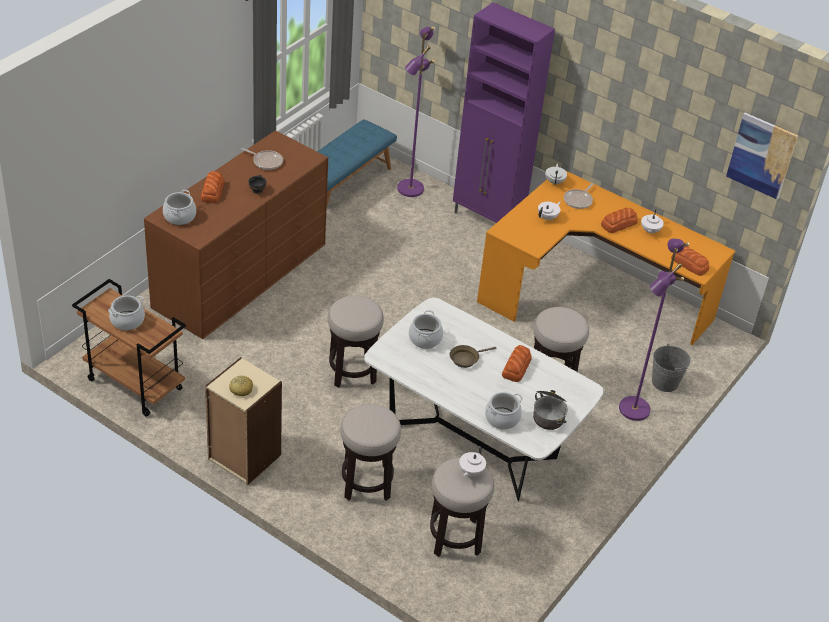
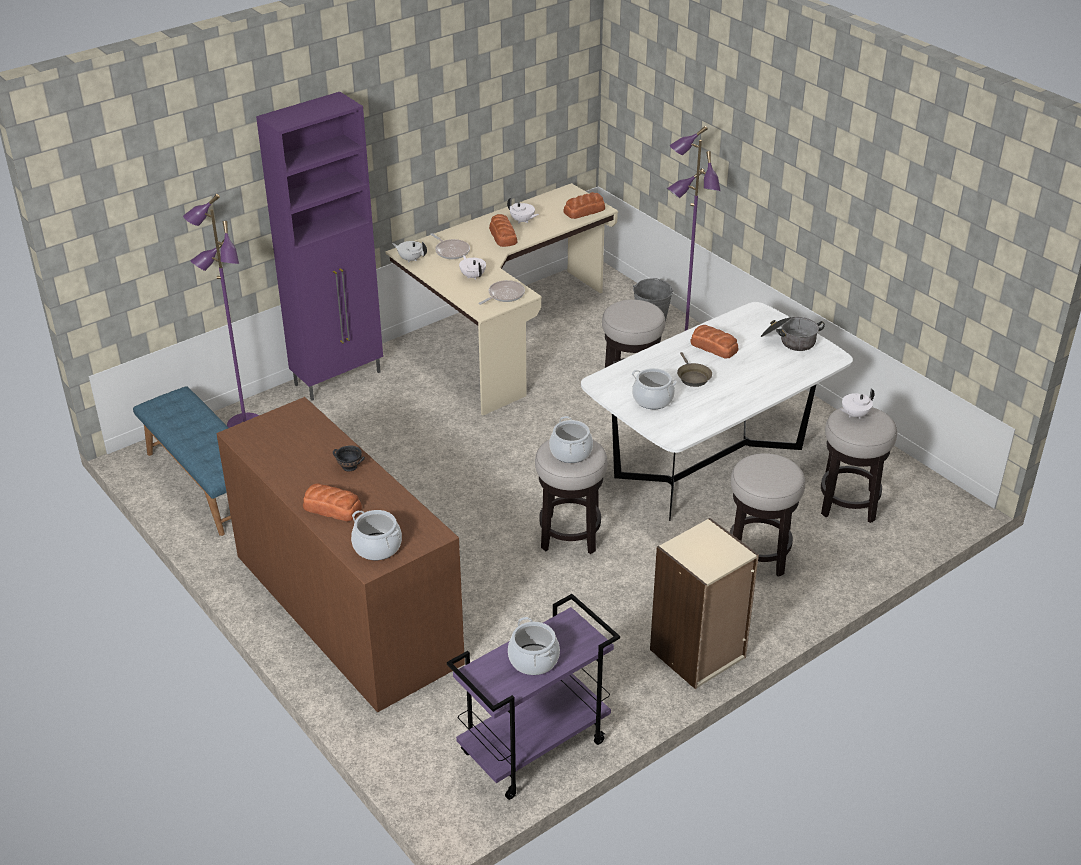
camera: 70 degrees left, 5 degrees down
(133, 384) = (534, 749): brown cart -> purple cart
(241, 389) = (717, 553): bread -> none
(266, 161) = (287, 450): frying pan -> frying pan (504, 295)
(470, 471) = (854, 415): white teapot -> white teapot turned 105 degrees clockwise
(502, 418) = (792, 371): cooking pot -> cooking pot (570, 452)
(591, 295) = (503, 335): orange desk -> beige desk
(761, 155) = (567, 67): picture -> none

